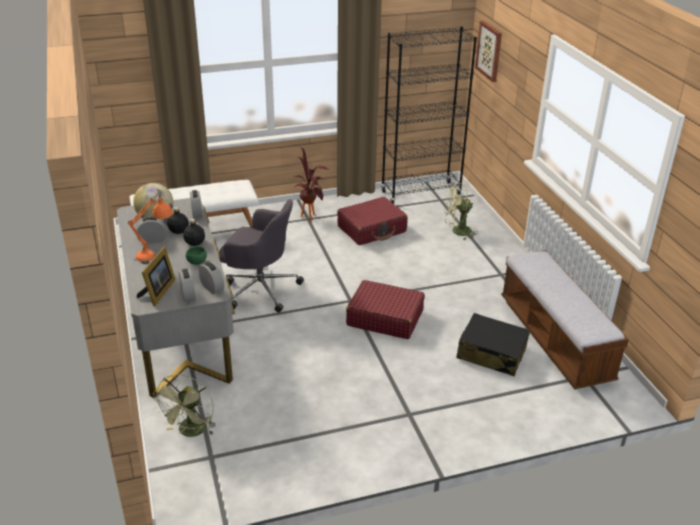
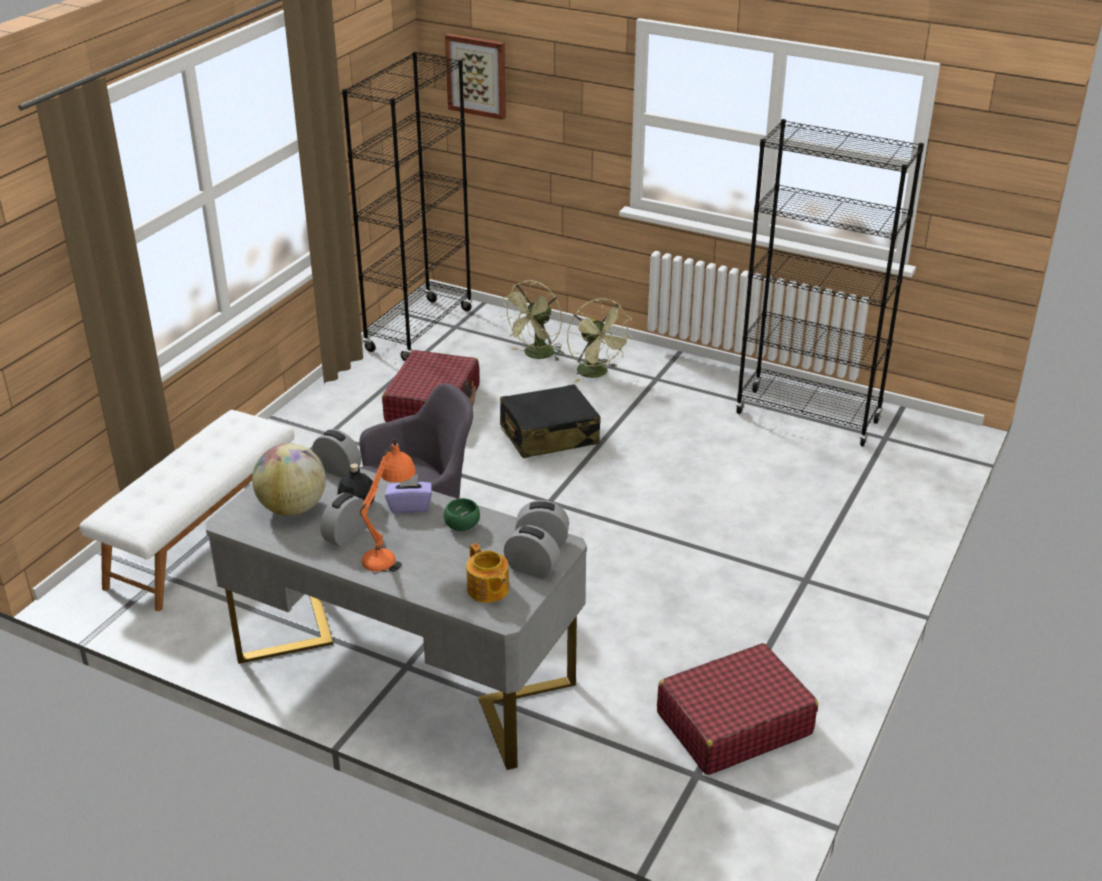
camera: 45 degrees left, 0 degrees up
(158, 292) = (488, 590): picture frame -> teapot
(191, 432) = (629, 769): green fan -> green fan (597, 373)
(194, 242) = (409, 506): black bottle -> purple tissue box
(311, 215) = (325, 428): potted plant -> none
(384, 318) = (618, 498): red suitcase -> red suitcase (733, 723)
(491, 353) = (777, 467): black suitcase -> black suitcase (548, 435)
(554, 339) = (807, 417): bench -> black bookcase

